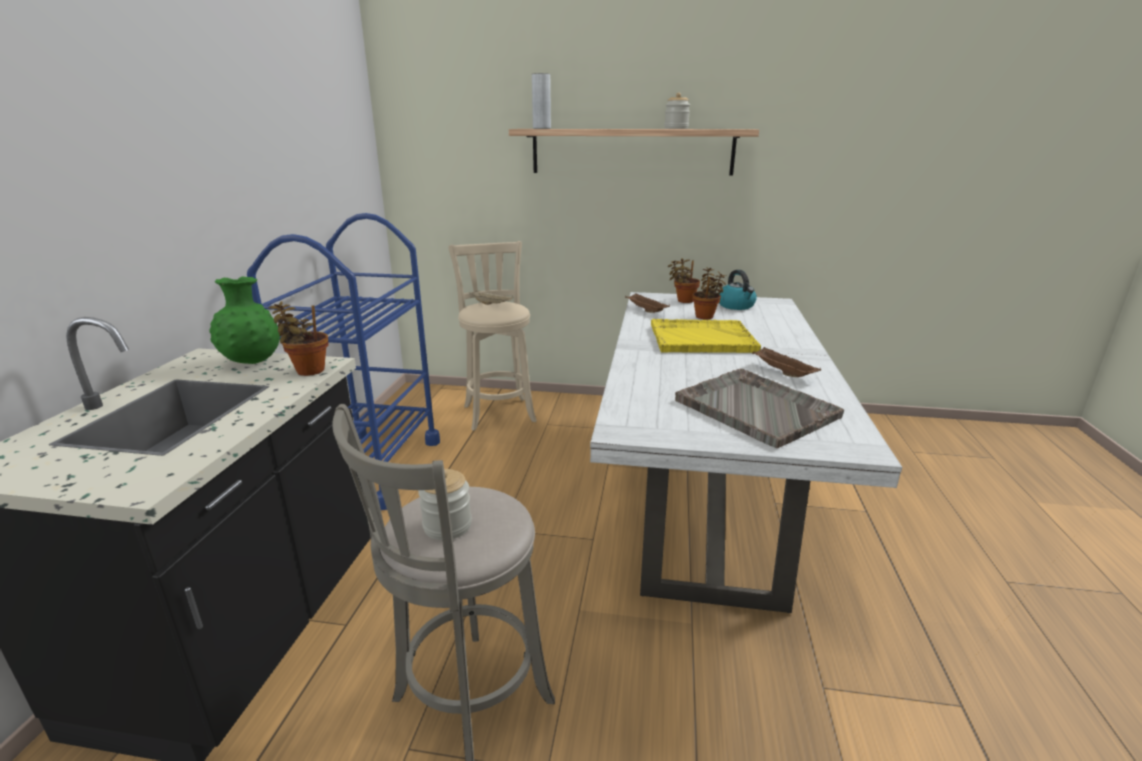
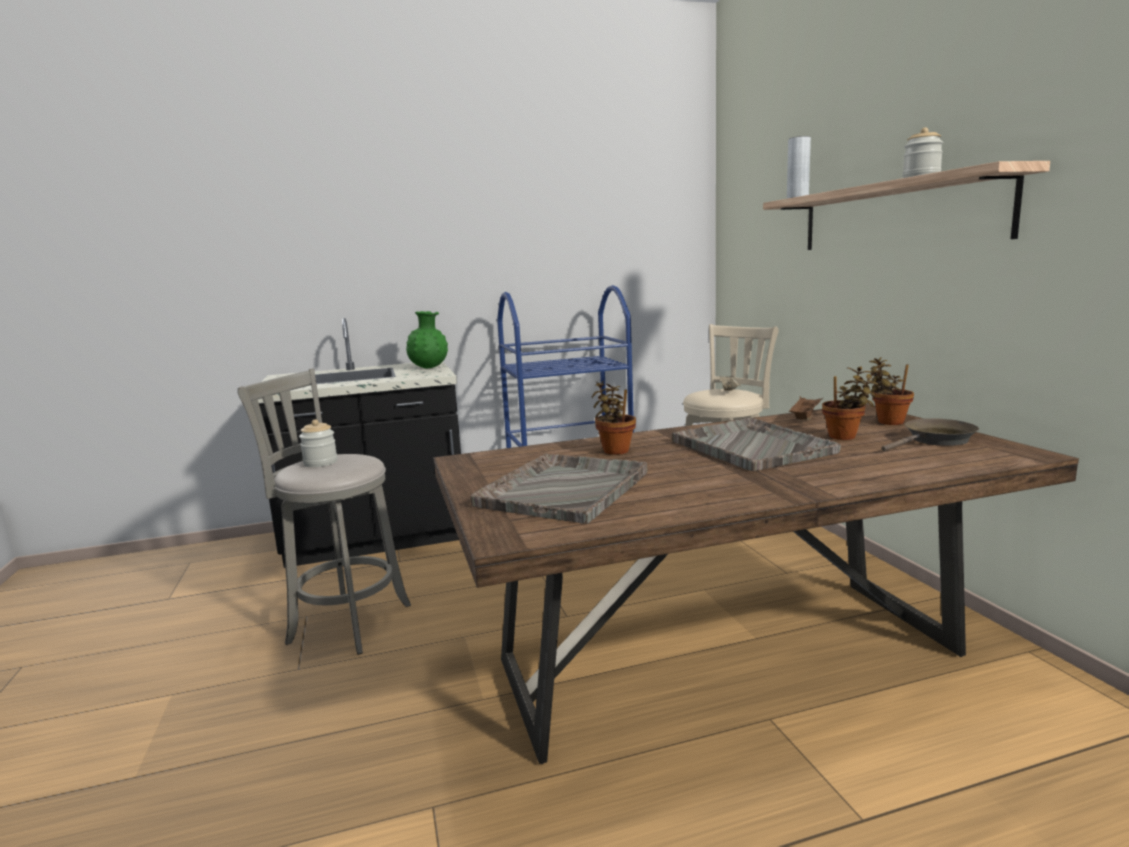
camera: 65 degrees right, 10 degrees down
(307, 370) = (425, 375): potted plant -> potted plant (615, 450)
(701, 338) = (750, 446): yellow tray -> grey tray
(704, 491) = (728, 658): white dining table -> brown dining table
(736, 306) = (935, 441): kettle -> brown frying pan
(782, 372) = (697, 487): brown tray -> none

